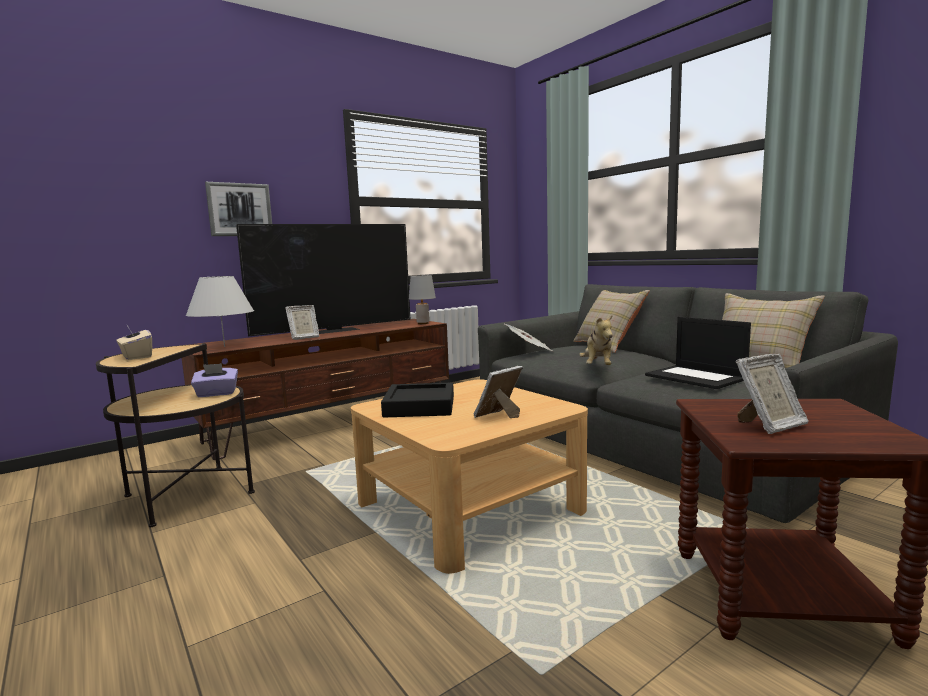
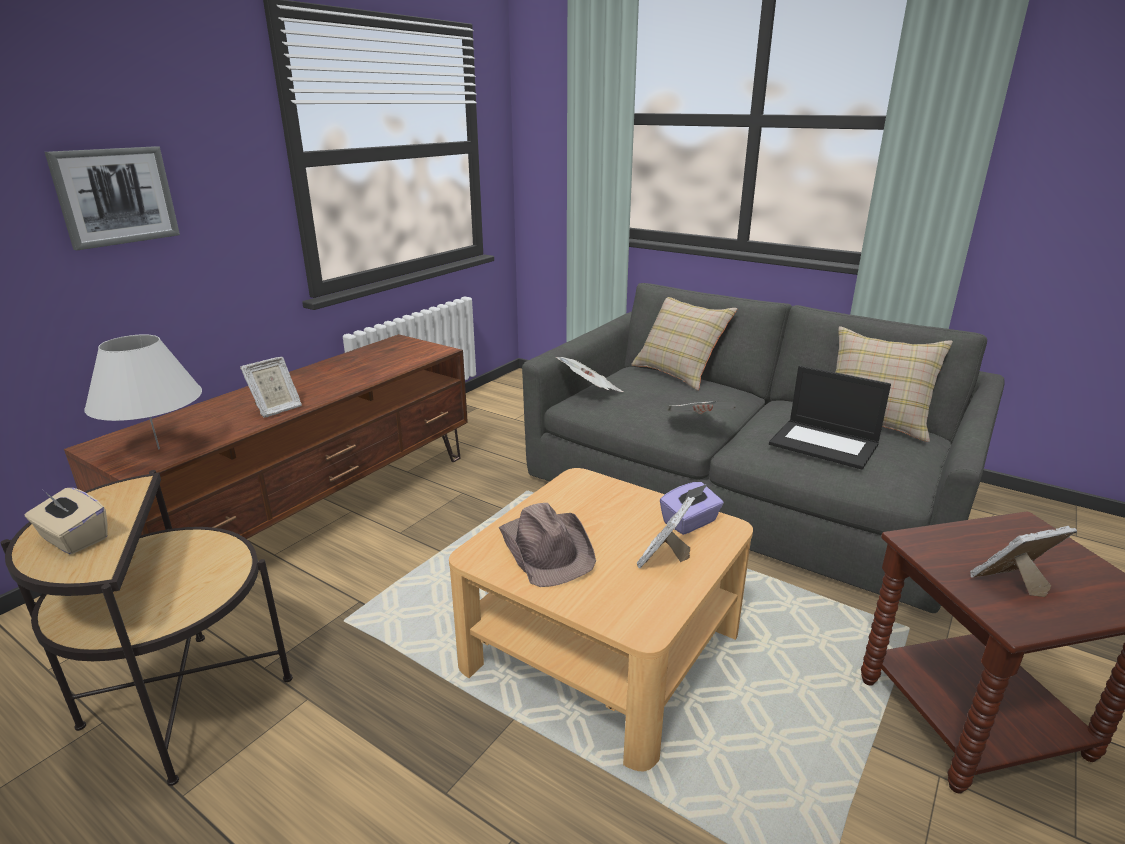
camera: 20 degrees left, 15 degrees up
(216, 394) = (214, 560): purple tissue box -> purple tissue box (690, 522)
(335, 330) = (306, 380): television -> none
(419, 407) = (547, 549): black tray -> brown hat
(423, 323) = (428, 351): grey table lamp -> none
(597, 367) = (698, 425): plush toy -> newspaper
(769, 426) = (1010, 584): picture frame -> picture frame turned 150 degrees counterclockwise

